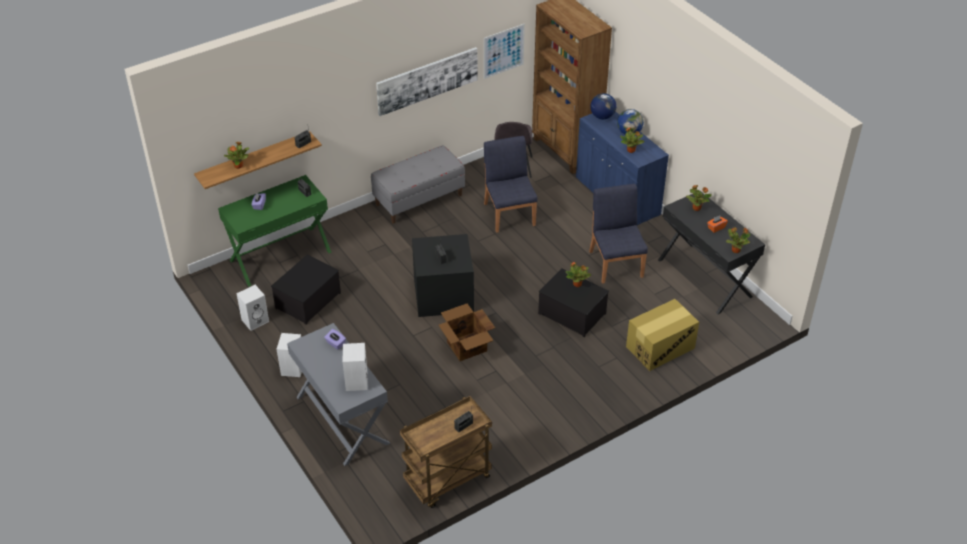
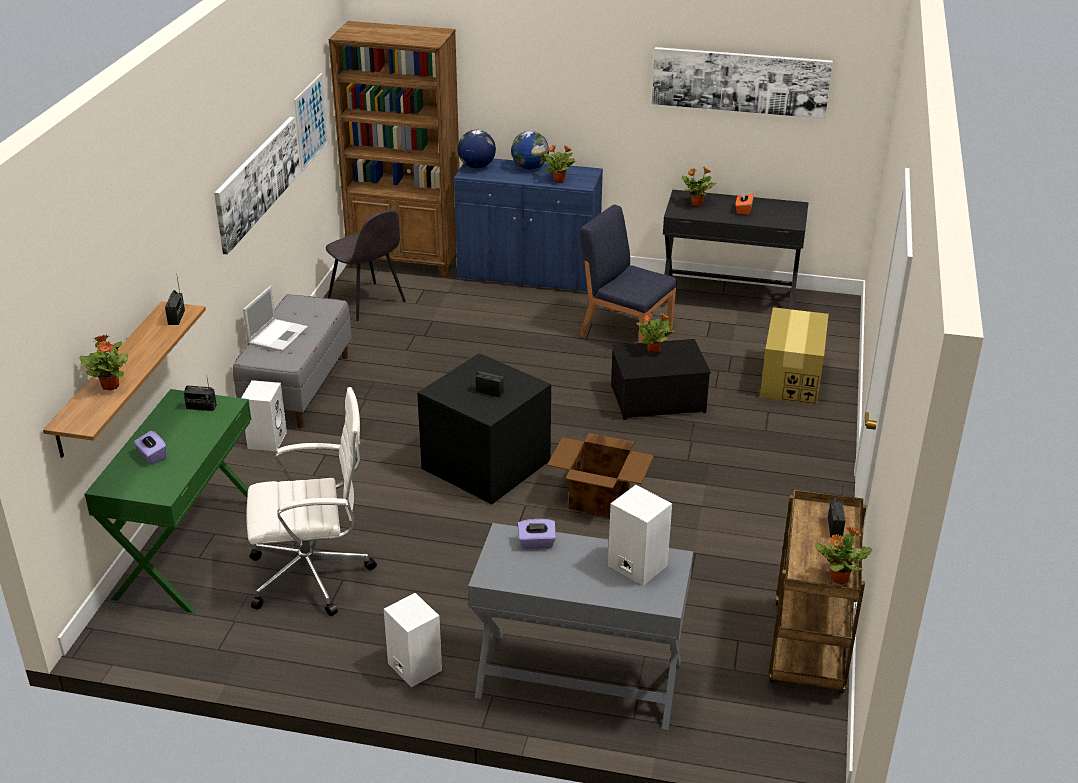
camera: 45 degrees left, 10 degrees down
(255, 320) = (267, 646): white speaker -> white speaker (266, 439)
(308, 301) = (314, 575): storage box -> white office chair
(408, 168) = (278, 335): none -> laptop
(509, 213) = (435, 345): blue chair -> none
(735, 250) = (793, 218): potted plant -> potted plant (838, 578)
(741, 144) = (740, 82): none -> picture

